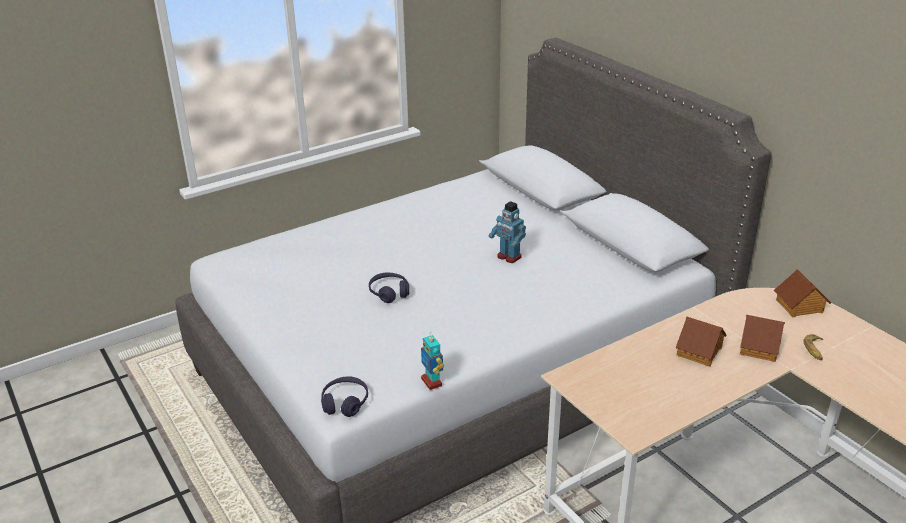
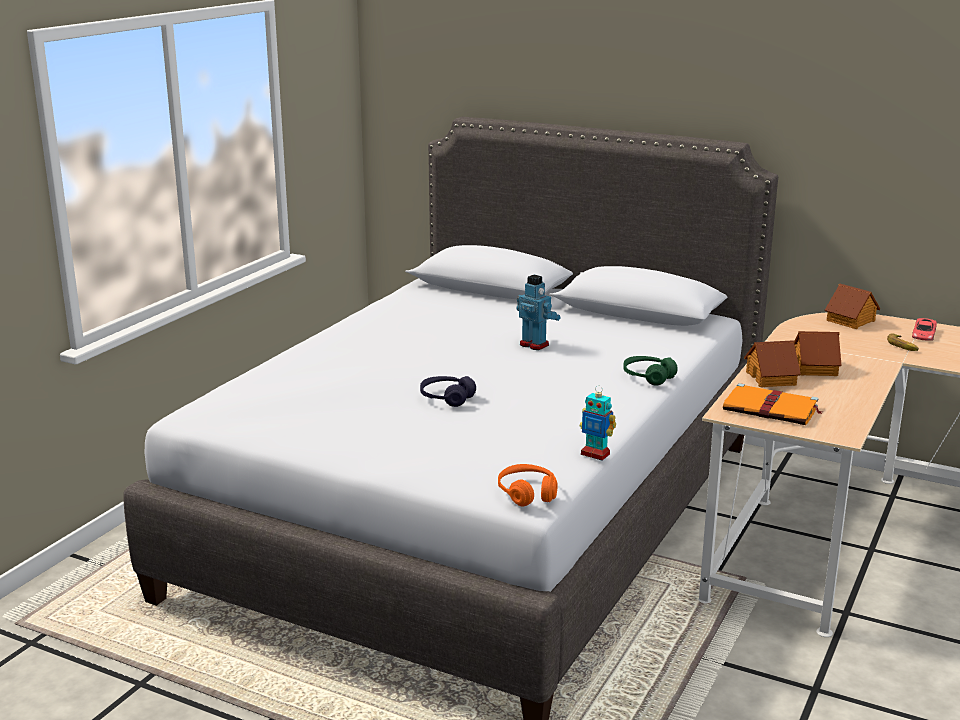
camera: 30 degrees left, 10 degrees down
(345, 403) = (527, 493): purple headphones -> orange headphones
(508, 257) = (534, 344): toy robot -> toy robot turned 150 degrees counterclockwise
(558, 316) = (648, 377): none -> green headphones
(607, 385) = (772, 409): none -> orange book
(760, 347) = (859, 354): toy house -> toy house (771, 378)
(854, 342) = (923, 334): none -> red toy car

